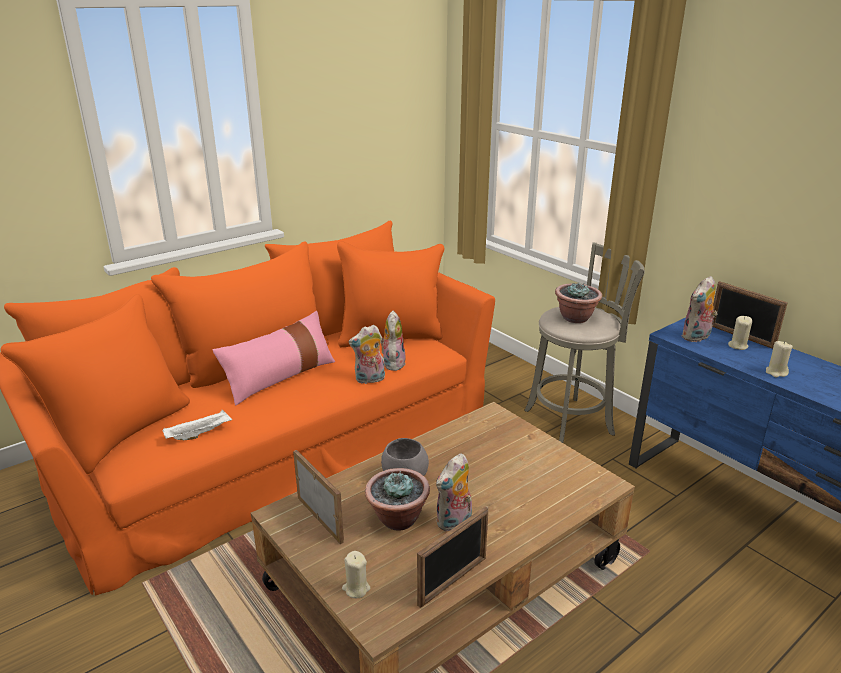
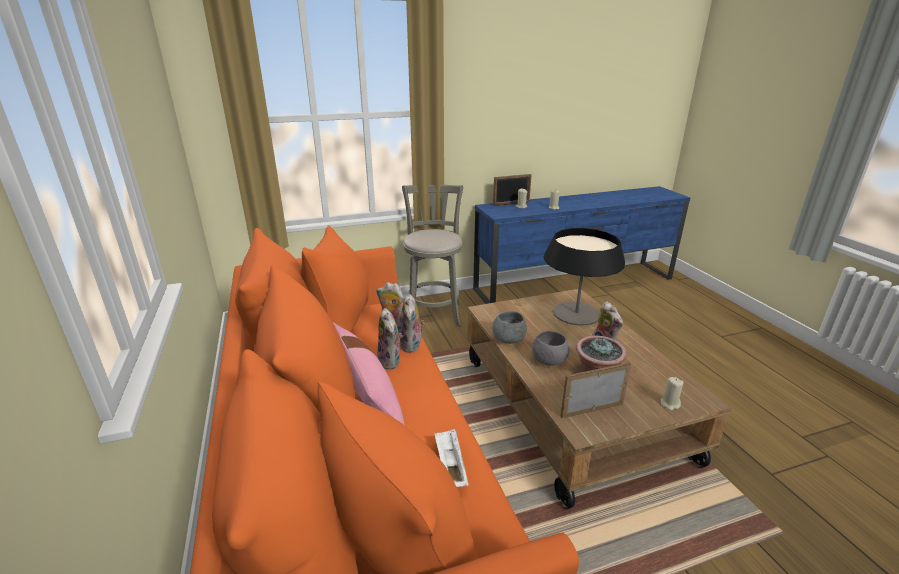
camera: 70 degrees left, 0 degrees up
(435, 442) = (509, 339): none -> grey bowl
(453, 581) = (661, 364): picture frame -> none
(545, 489) = (576, 313): none -> table lamp
(575, 318) = (432, 237): potted plant -> none
(696, 337) = (506, 211): plush toy -> plush toy (391, 361)

